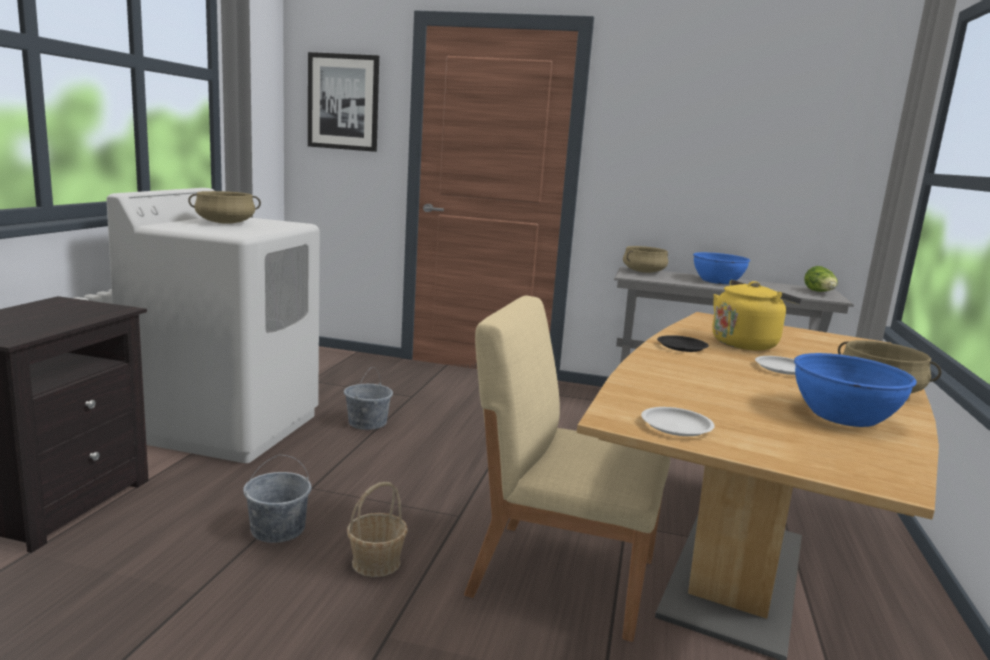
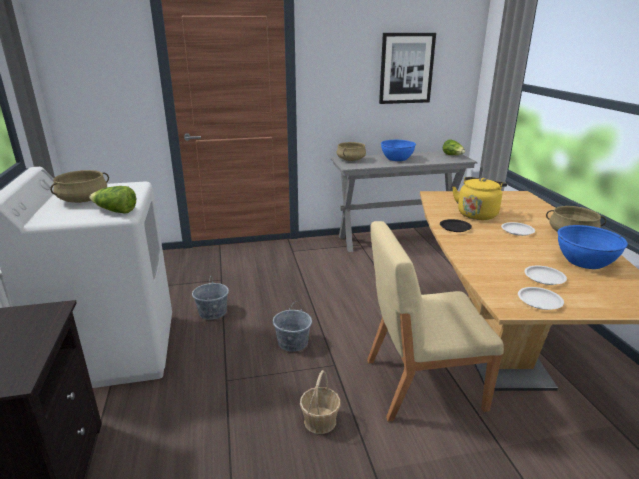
camera: 25 degrees left, 10 degrees up
(236, 232) = (115, 211): none -> lettuce
(278, 529) = (236, 423): grey bucket -> grey bucket (293, 342)
(343, 102) = (95, 59): picture -> picture (406, 68)
(732, 412) = (544, 278): none -> white plate

